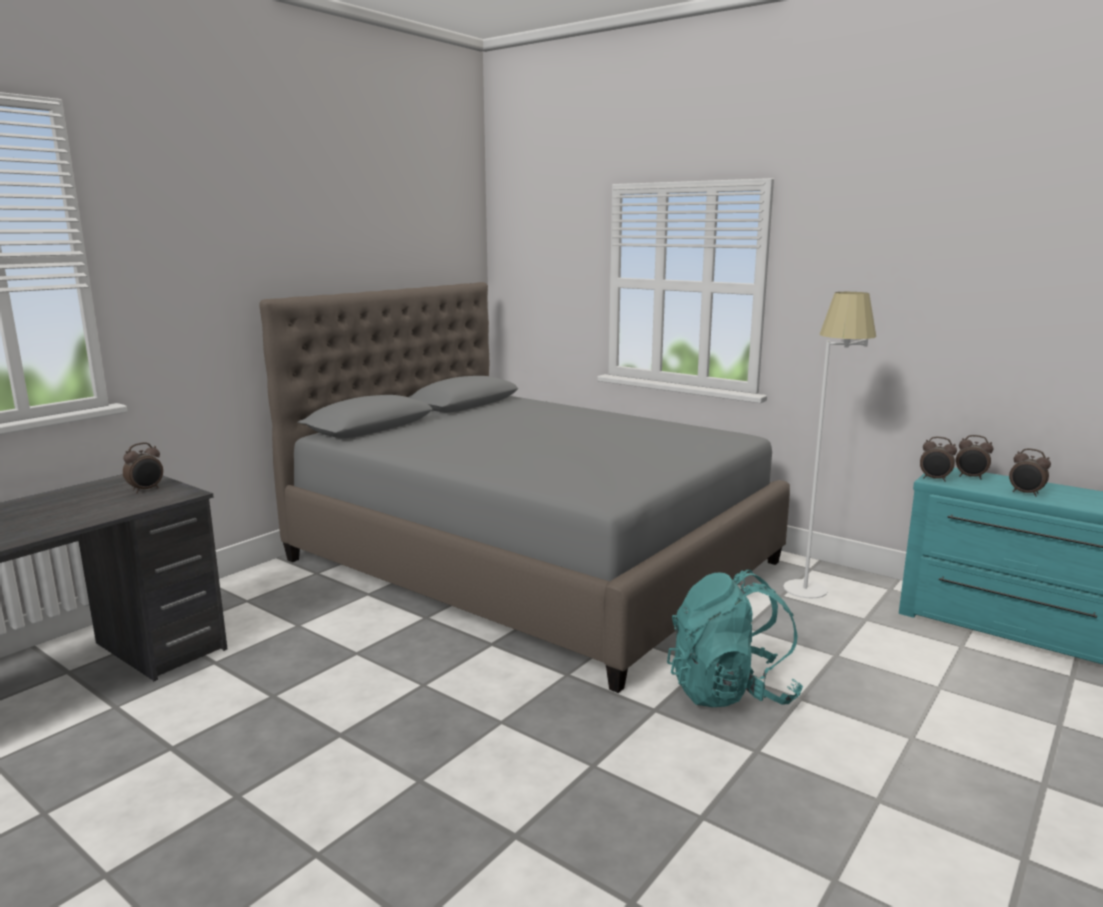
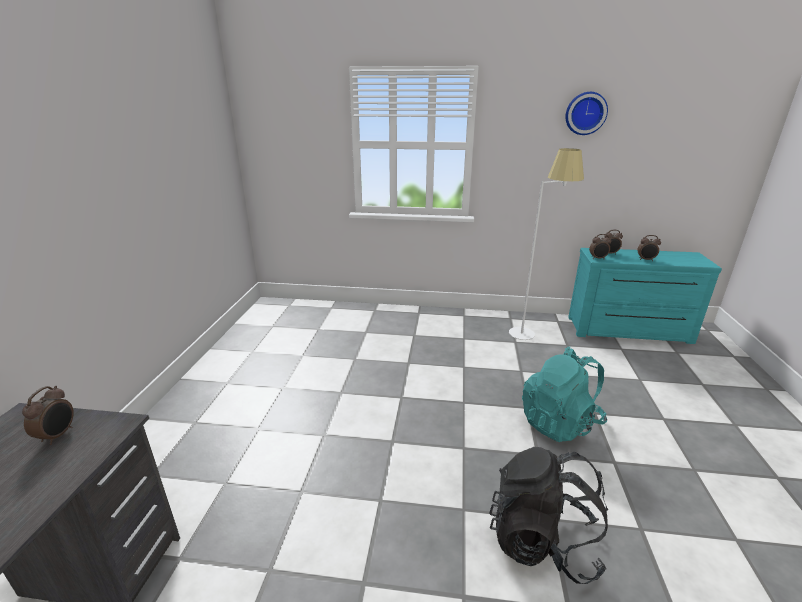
camera: 30 degrees left, 10 degrees up
(532, 560) = (352, 359): grey bed -> none
(557, 777) = (542, 541): none -> black backpack
(934, 244) = (585, 113): none -> wall clock

